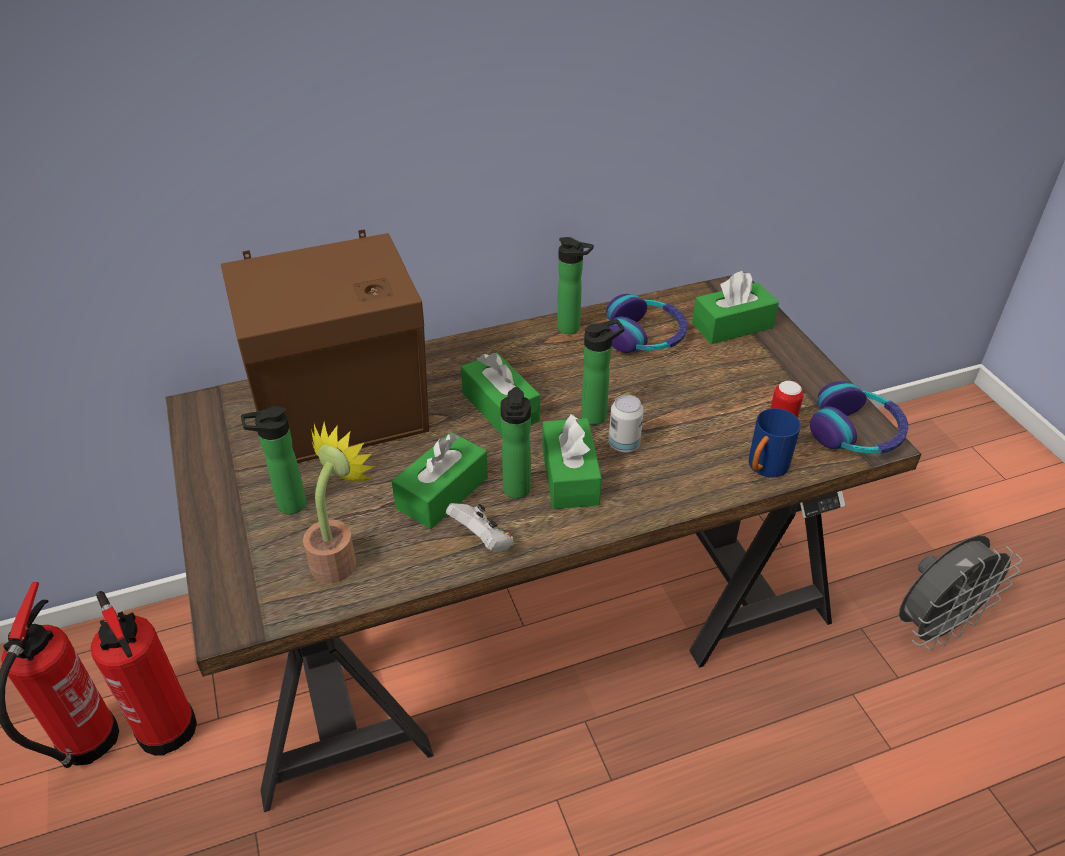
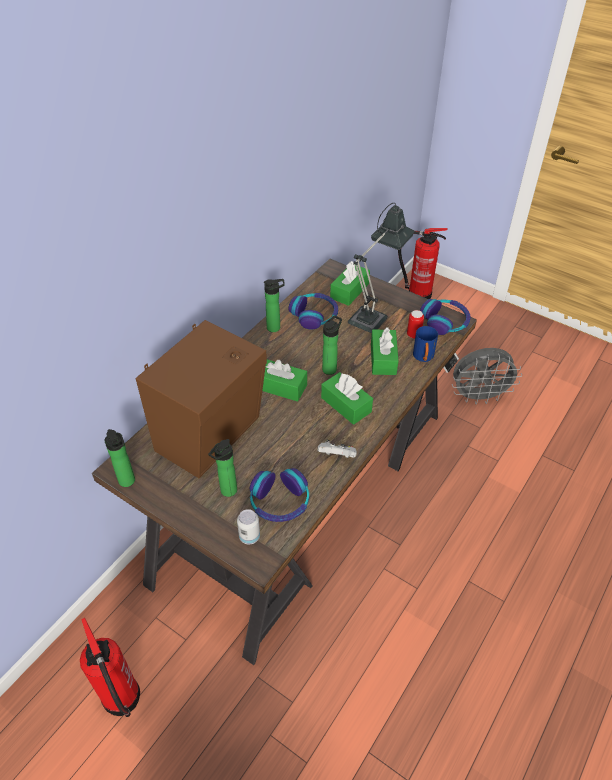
camera: 35 degrees left, 5 degrees up
(166, 724) = (159, 660): fire extinguisher -> fire extinguisher (417, 294)
(339, 557) = (280, 501): potted plant -> headphones
(442, 492) = (296, 444): green tissue box -> green tissue box (383, 359)
(516, 492) = (330, 425): bottle -> bottle (128, 482)
(624, 444) = (355, 377): can -> can (249, 536)
(735, 373) = (372, 316): none -> table lamp
(935, 627) = (478, 397): grey fan -> grey fan turned 60 degrees clockwise

